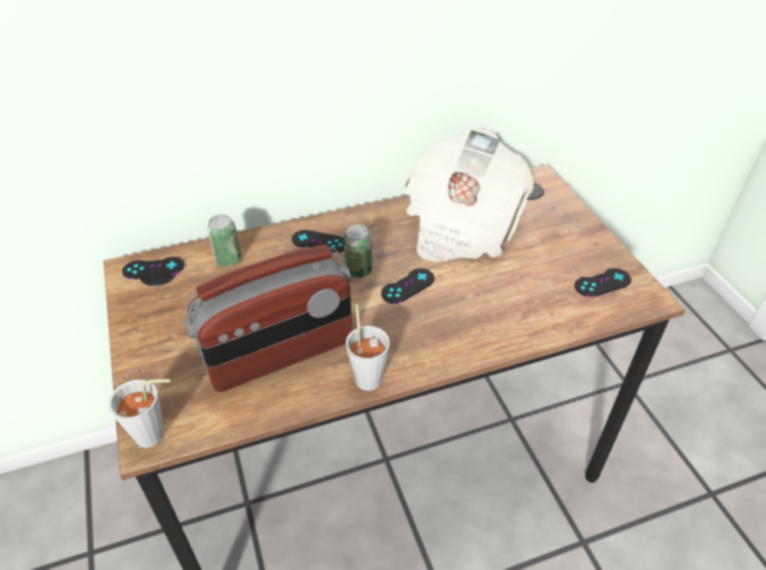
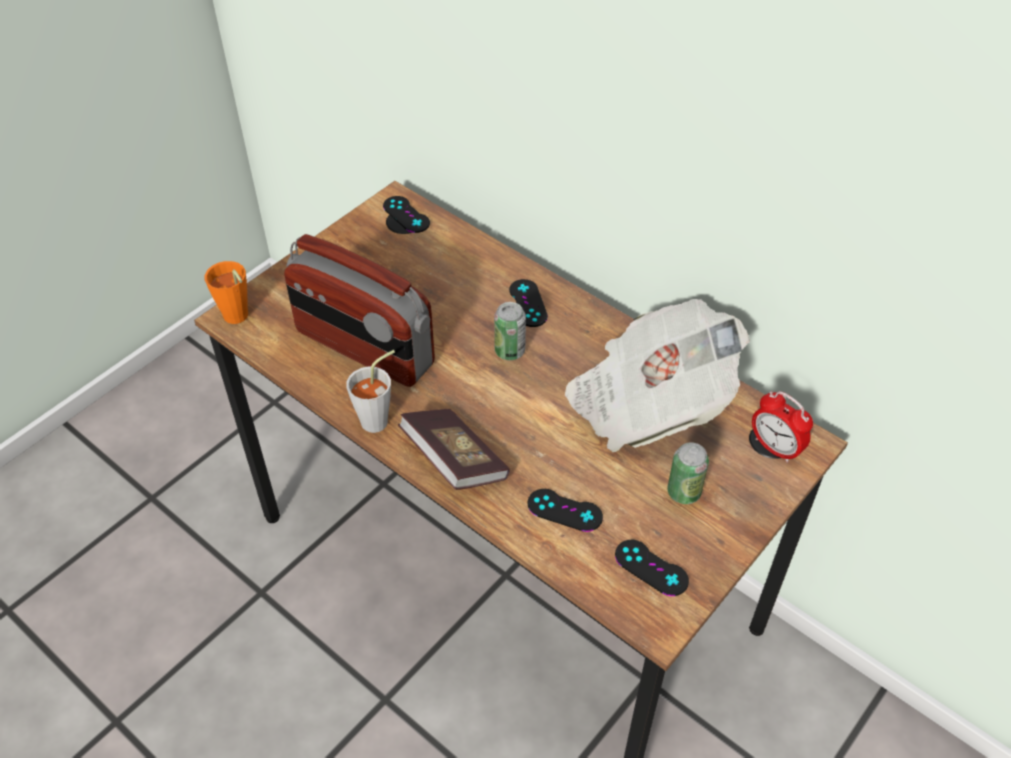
camera: 60 degrees right, 5 degrees up
(156, 435) = (238, 318): grey cup -> orange cup
(228, 260) = (454, 254): can -> can (683, 492)
(408, 286) = (516, 398): black game controller -> black game controller (564, 510)
(446, 346) = (454, 461): none -> book
(536, 190) = (775, 448): none -> alarm clock

